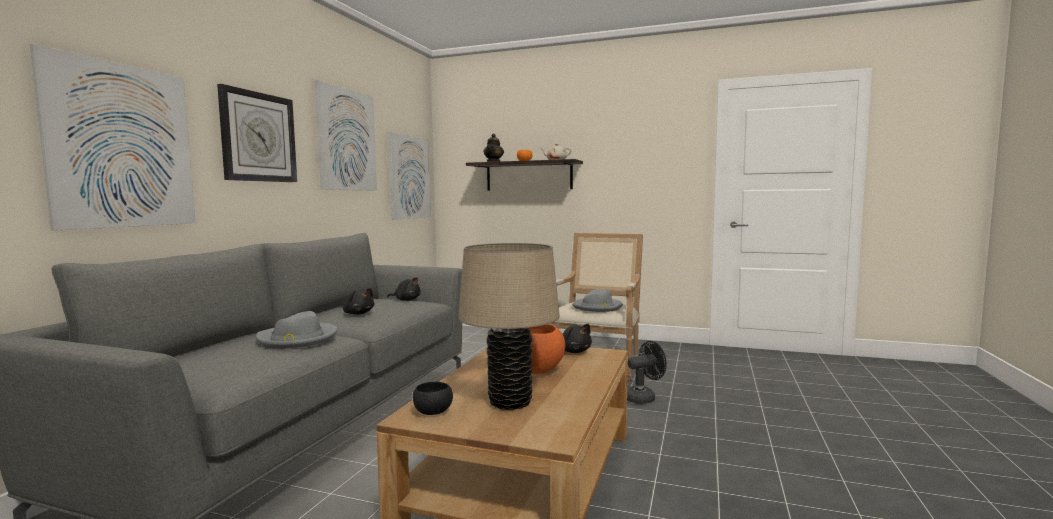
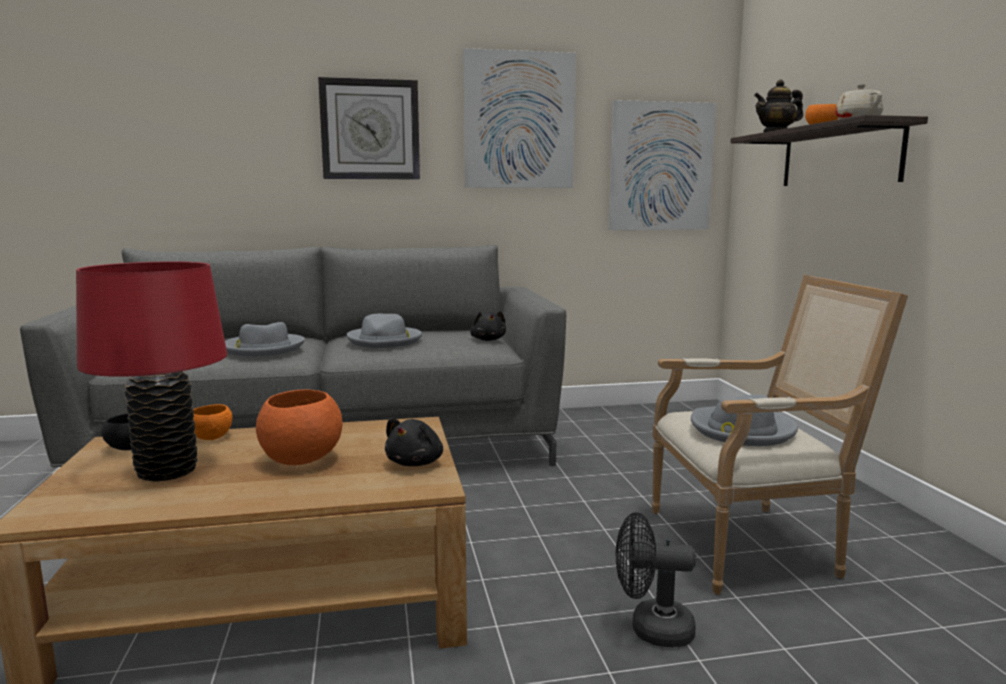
camera: 60 degrees right, 5 degrees up
(122, 146) = (218, 151): picture -> none
(358, 313) = (385, 340): black plush toy -> grey hat
(451, 388) = (211, 437): none -> orange bowl
(510, 402) = (167, 471): beige table lamp -> red table lamp
(644, 397) = (651, 629): black fan -> black fan turned 150 degrees clockwise

